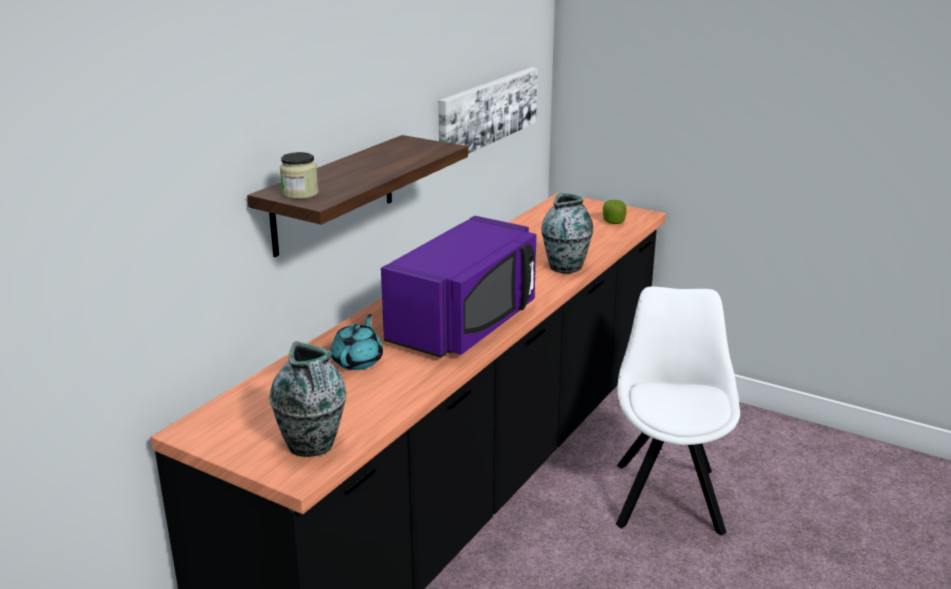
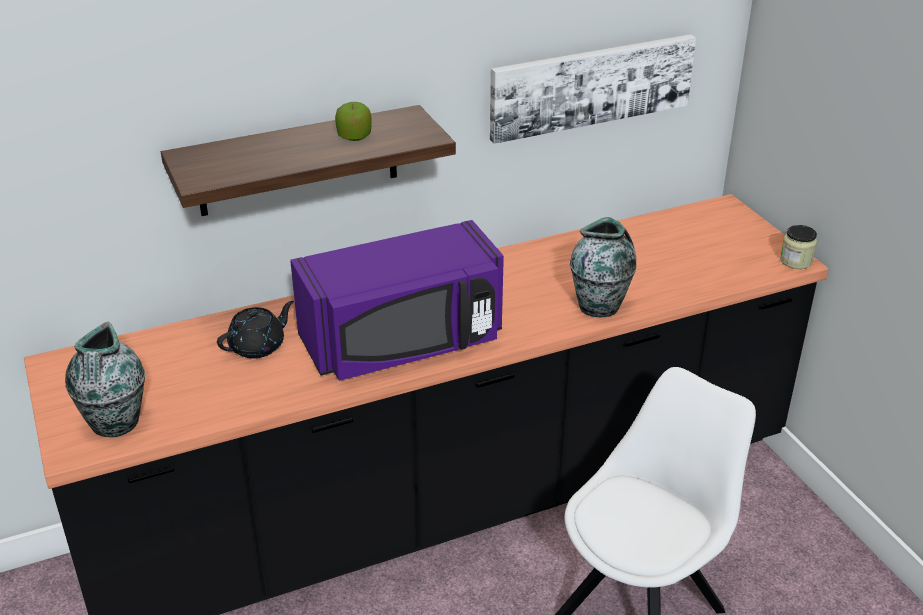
camera: 35 degrees right, 10 degrees up
(300, 193) = (200, 164): jar -> jar (796, 261)
(358, 361) = (258, 346): turquoise teapot -> black teapot
(613, 222) = (741, 260): apple -> apple (354, 136)

